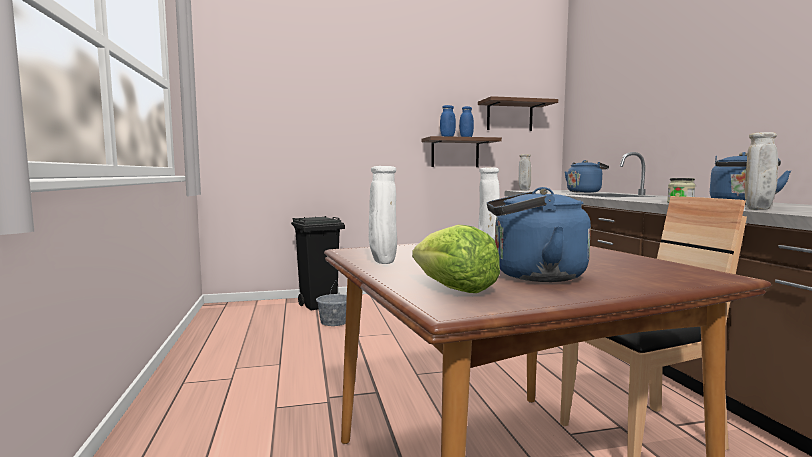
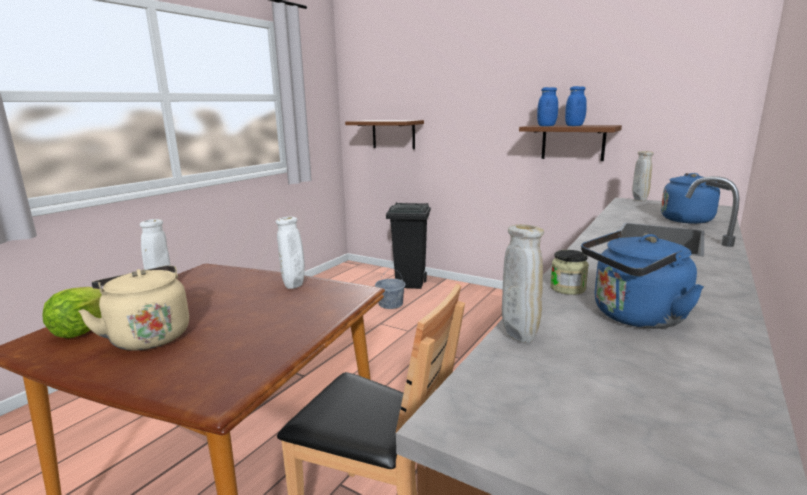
camera: 45 degrees right, 10 degrees up
(509, 116) = (659, 91): brown shelf -> brown shelf (393, 134)
(533, 276) = (148, 336): blue kettle -> beige kettle

